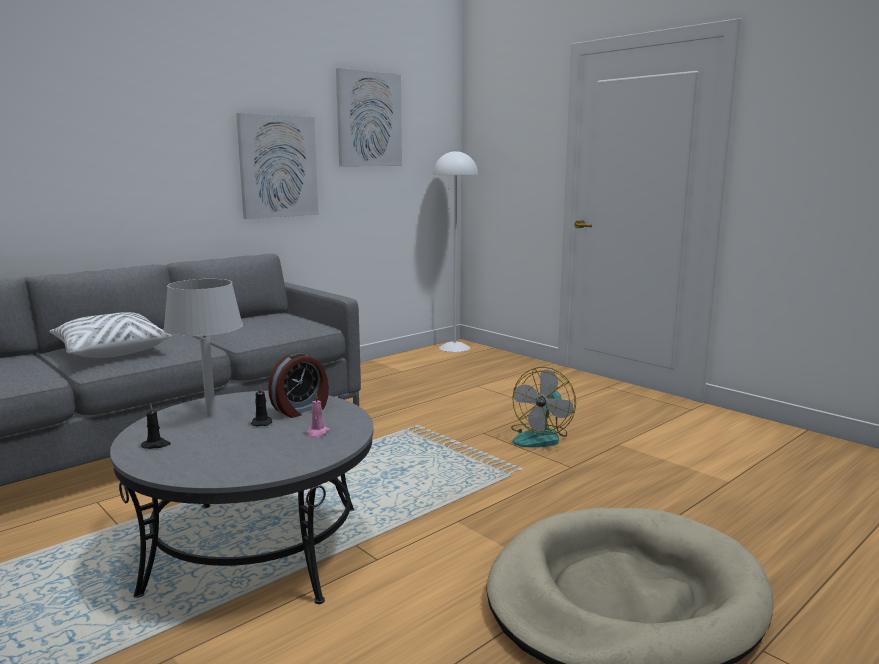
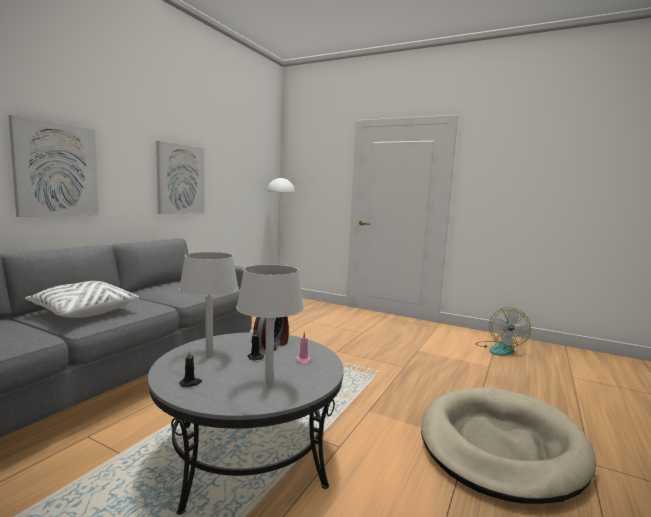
camera: 20 degrees left, 5 degrees down
(241, 457) = (268, 385): none -> grey table lamp
(368, 119) = (233, 154): picture -> picture (56, 170)
(541, 437) = (373, 350): fan -> fan (499, 348)

